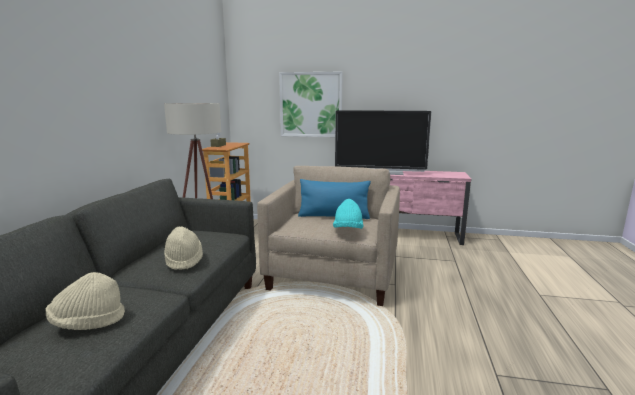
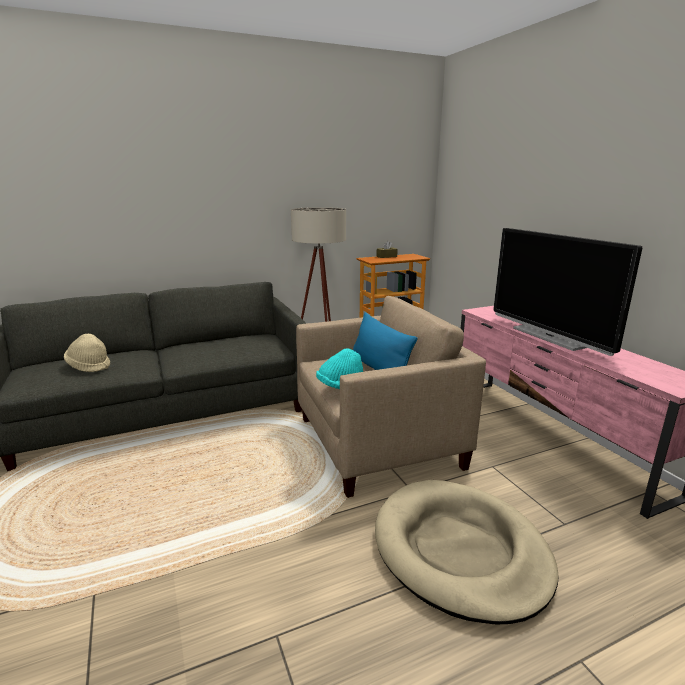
camera: 55 degrees right, 5 degrees up
(184, 260) = (199, 354): beige hat -> none
(311, 104) = (508, 215): picture -> none
(458, 292) = (460, 551): none -> beige dog bed

